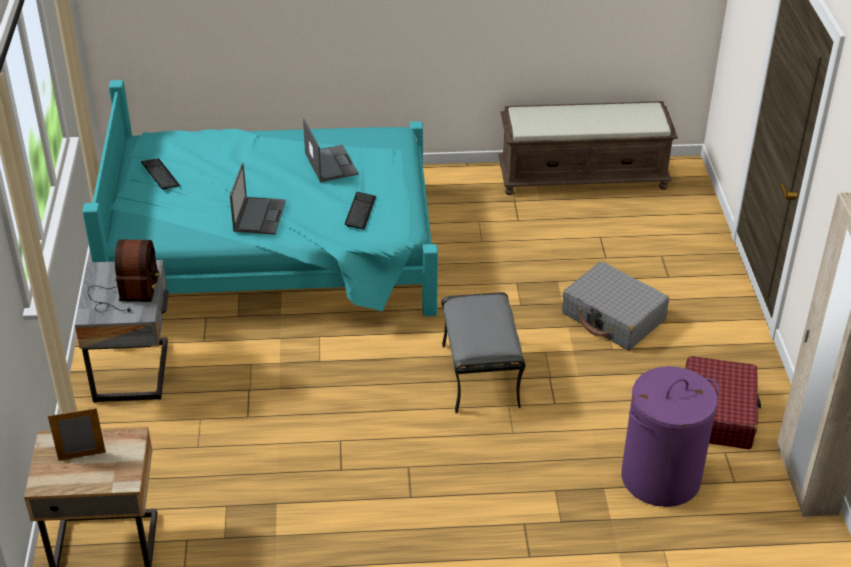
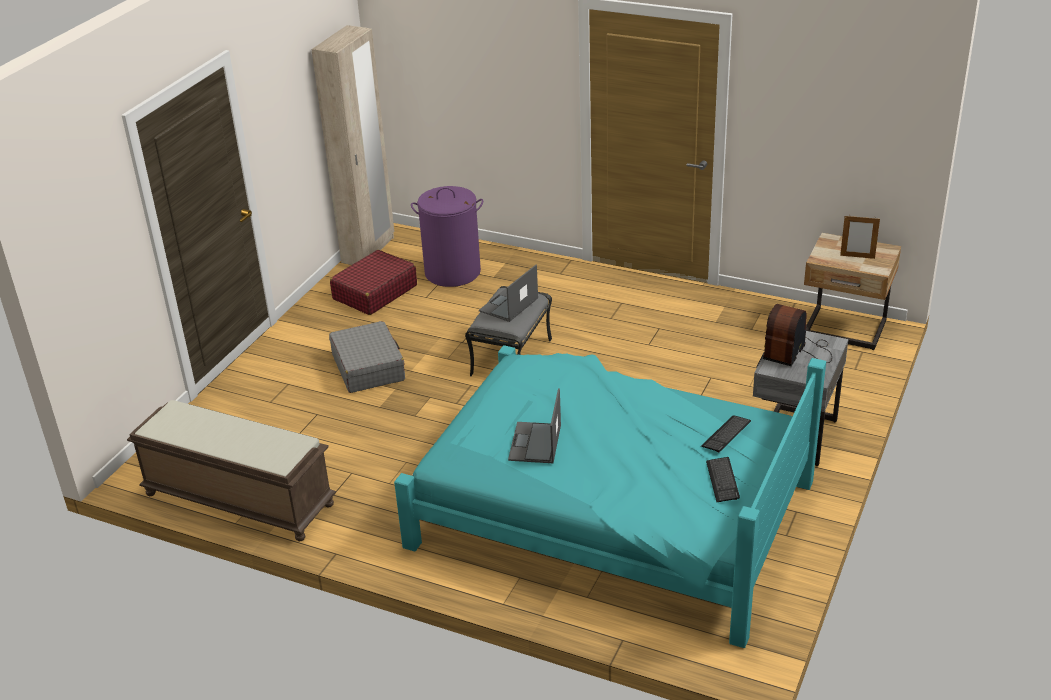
camera: 150 degrees left, 5 degrees down
(259, 215) = (641, 405): laptop -> laptop (508, 305)
(360, 212) = (544, 385): keyboard -> keyboard (726, 435)

